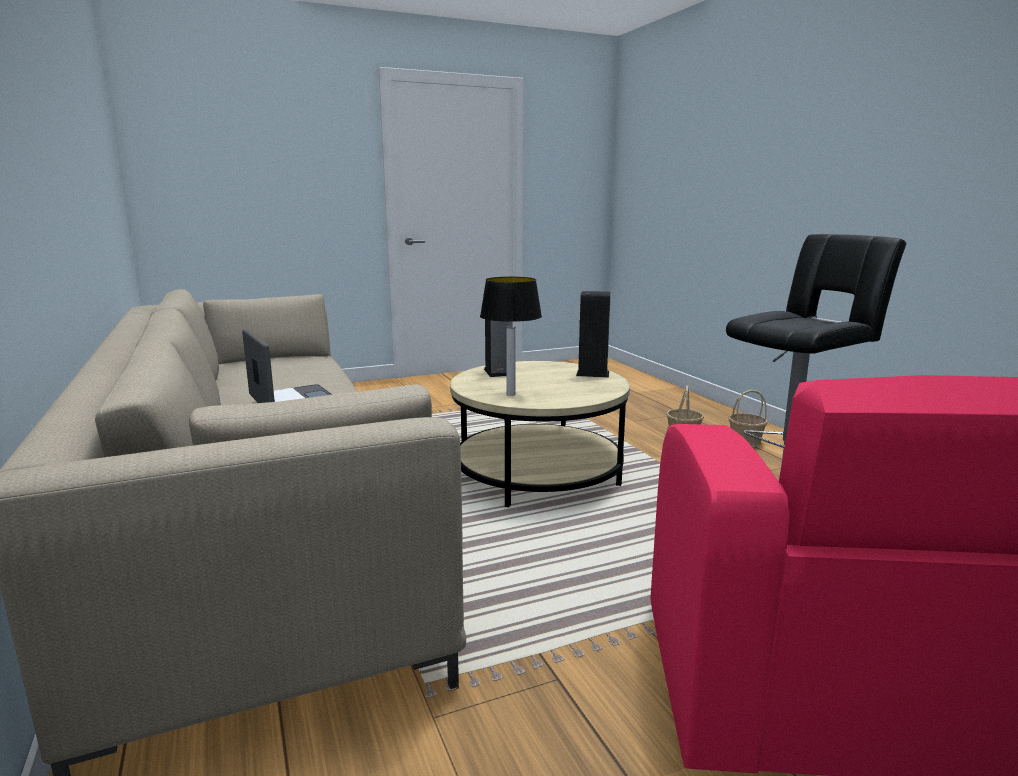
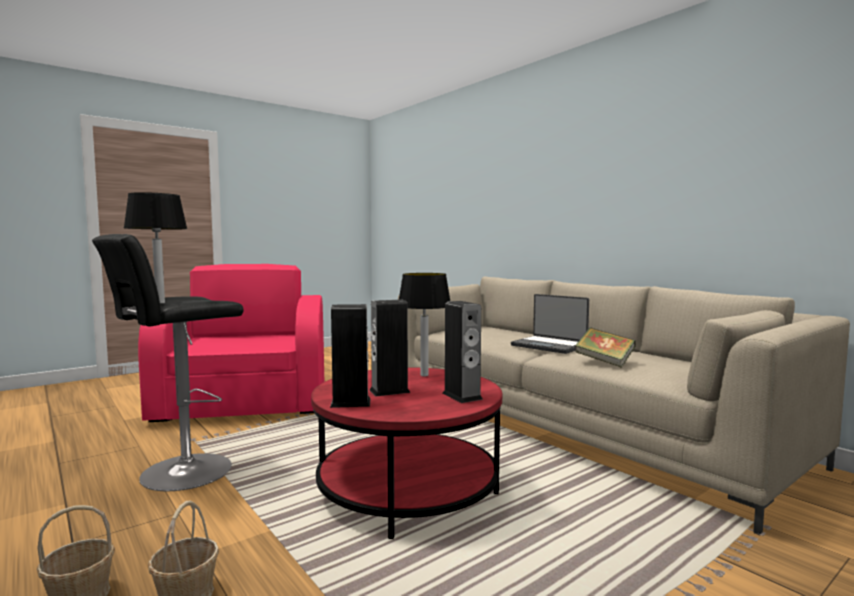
camera: 165 degrees right, 10 degrees down
(313, 375) = (604, 362): none -> book
(538, 472) = (408, 489): beige coffee table -> red coffee table
(556, 380) = (389, 391): none -> speaker
(825, 320) = (160, 303): none -> table lamp

